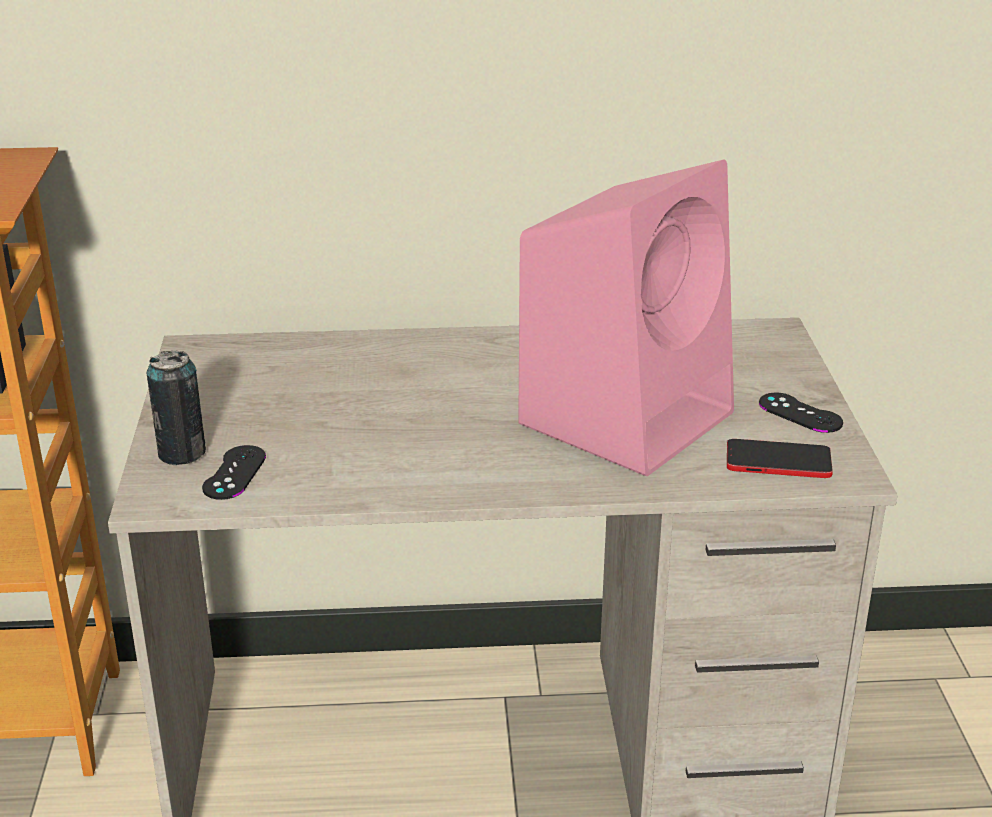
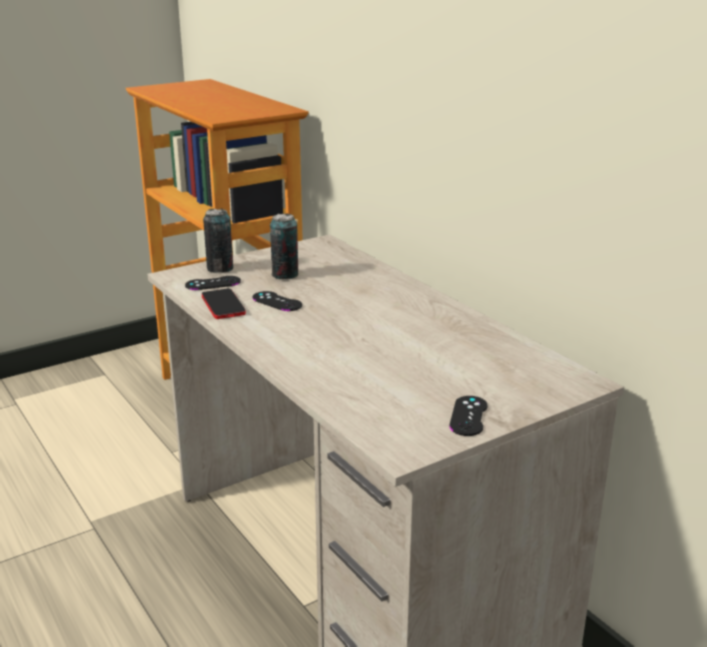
camera: 60 degrees right, 5 degrees down
(278, 409) = (285, 275): none -> can
(368, 440) = (277, 301): none -> black game controller
(628, 415) = (390, 360): pink speaker -> none
(778, 461) = (389, 421): phone -> phone (223, 305)

